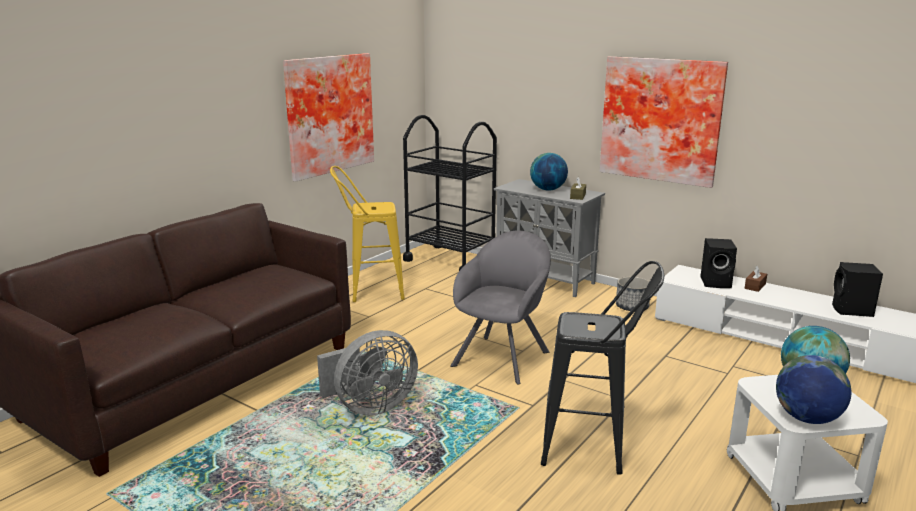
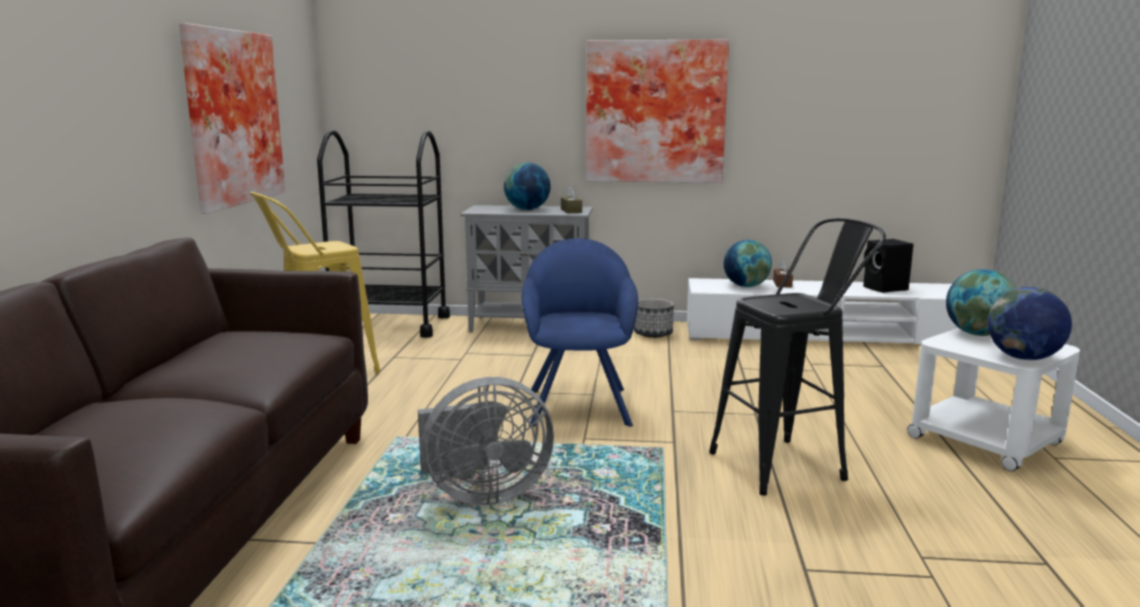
camera: 30 degrees left, 5 degrees down
(370, 407) = (482, 494): grey fan -> grey fan turned 45 degrees clockwise
(503, 356) = (579, 404): grey armchair -> blue armchair
(717, 282) = (746, 286): black speaker -> globe

